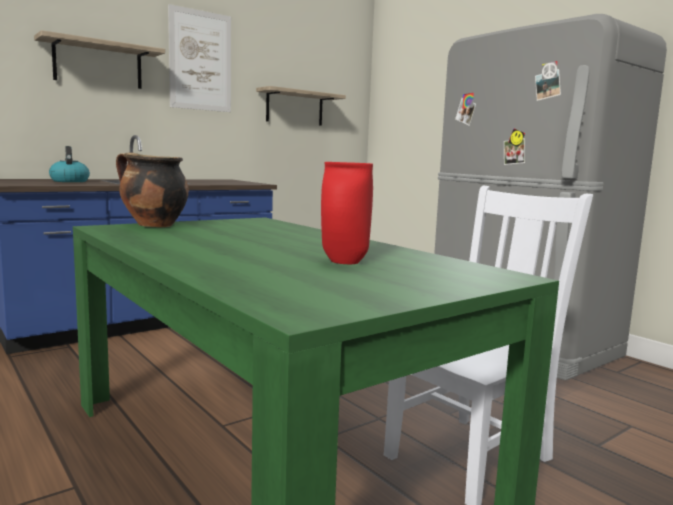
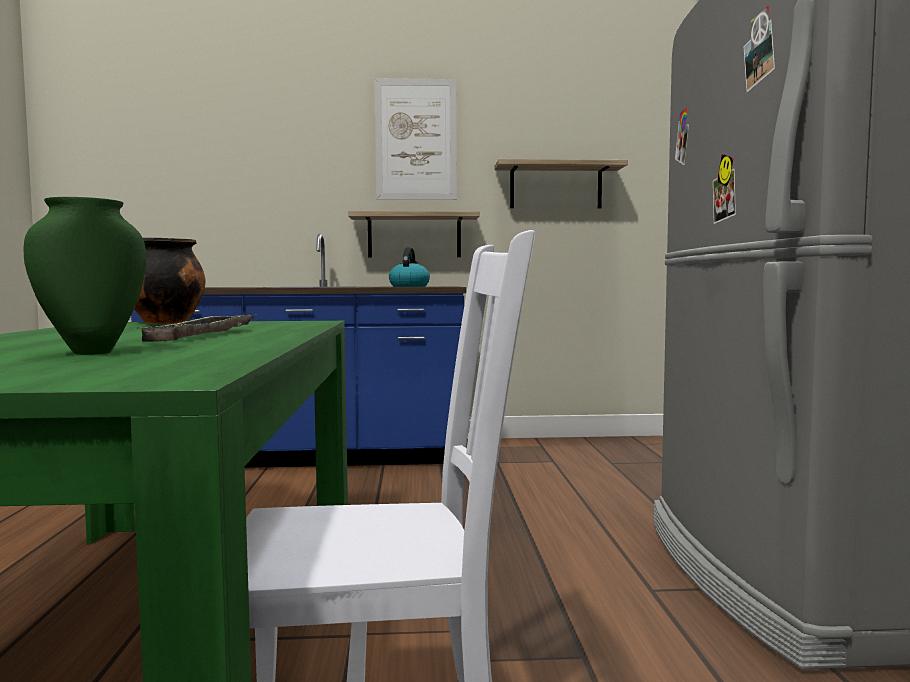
camera: 35 degrees right, 5 degrees down
(69, 181) = (235, 287): kettle -> kettle (409, 286)
(98, 64) = (293, 158): shelf -> shelf (414, 236)
(286, 239) = (203, 334): none -> tray
(346, 262) = (92, 353): red vase -> green vase

